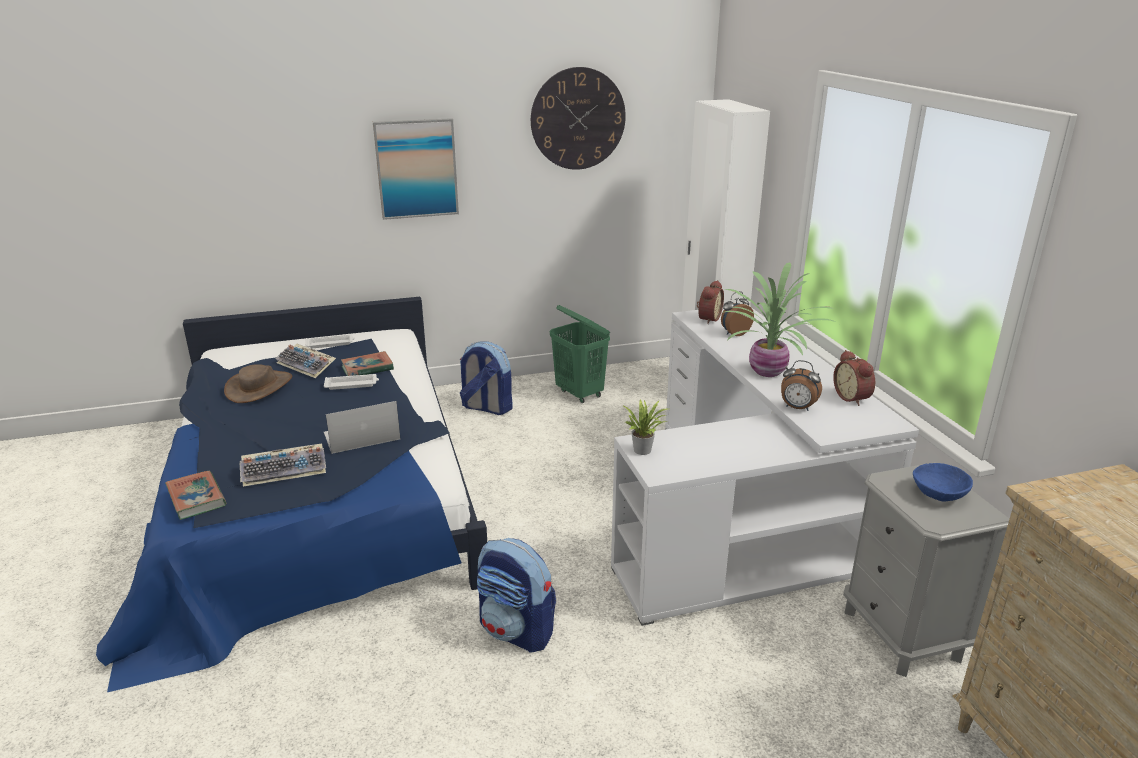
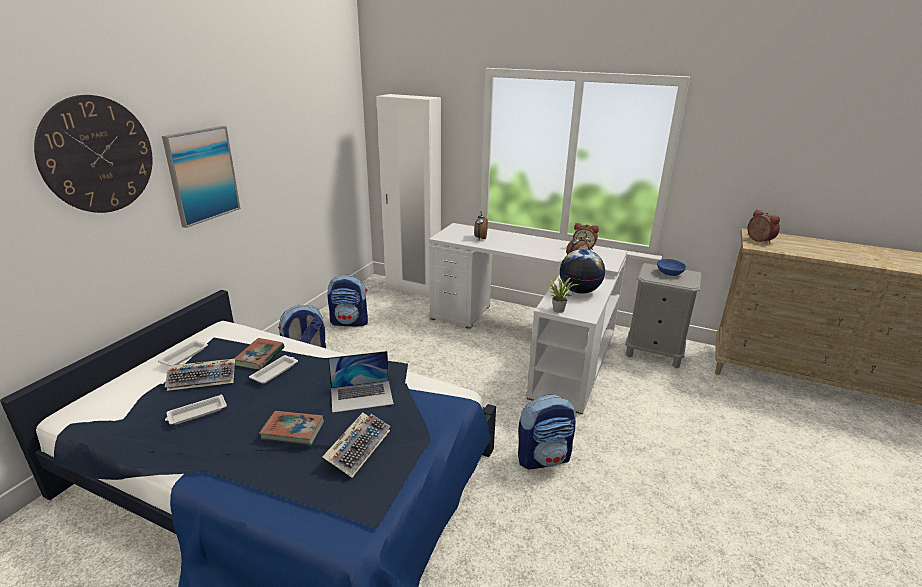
camera: 50 degrees left, 0 degrees up
(196, 498) = (332, 511): book -> book (293, 430)
(259, 387) = (196, 413): brown hat -> white tray
(361, 436) = (362, 396): laptop -> laptop turned 120 degrees counterclockwise
(578, 119) = (300, 117): wall clock -> wall clock (97, 155)
(580, 394) = (350, 322): green laundry basket -> backpack
(707, 319) = (453, 235): alarm clock -> alarm clock (758, 240)
(724, 445) = (579, 291): none -> globe
(769, 372) = (534, 250): potted plant -> none

